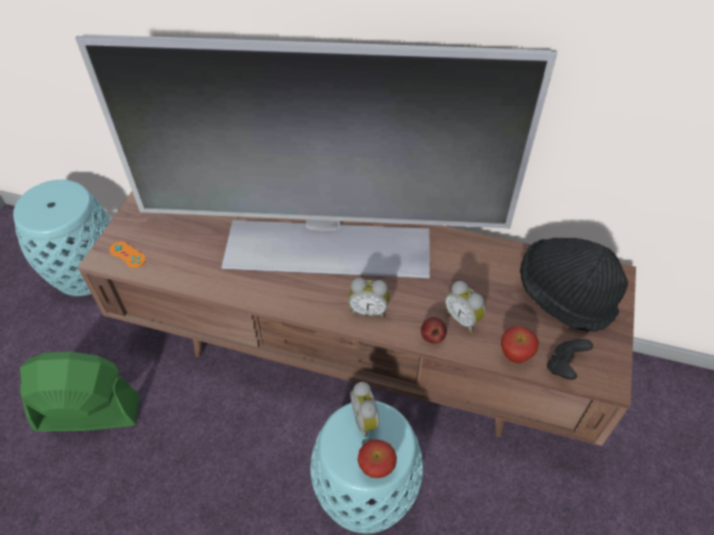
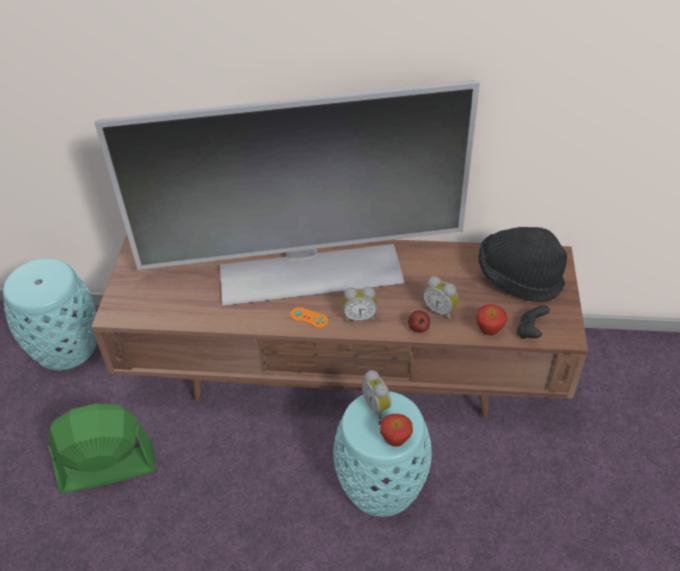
camera: 10 degrees left, 5 degrees down
(127, 255) = (133, 308): orange game controller -> orange game controller (309, 318)

